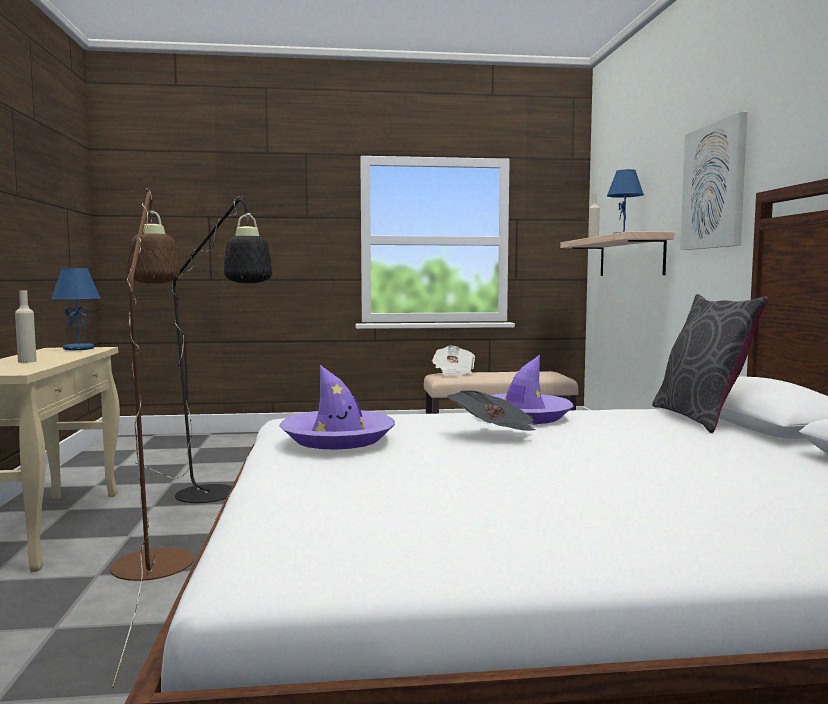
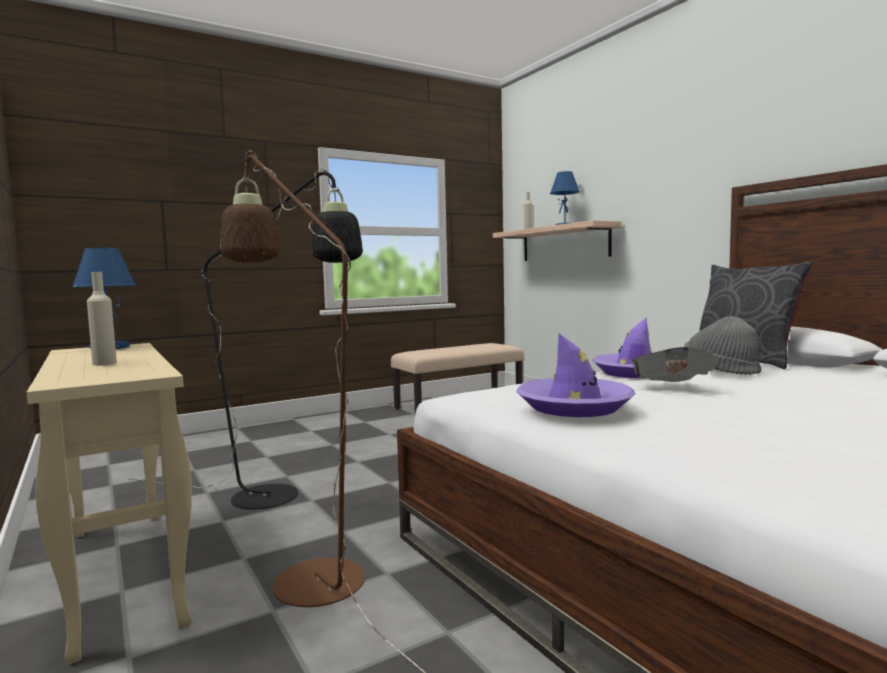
camera: 25 degrees left, 0 degrees up
(453, 373) = (421, 351): newspaper -> none
(623, 426) = (720, 371): none -> grey hat
(714, 186) = (670, 184): picture -> none

